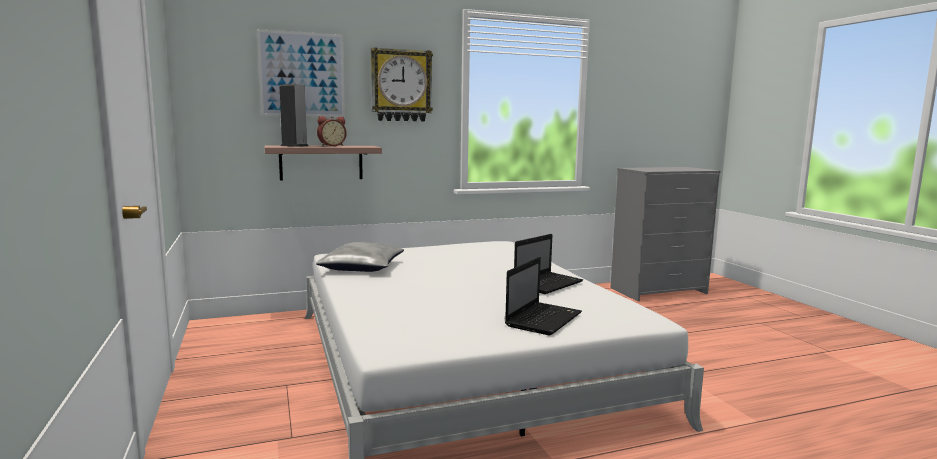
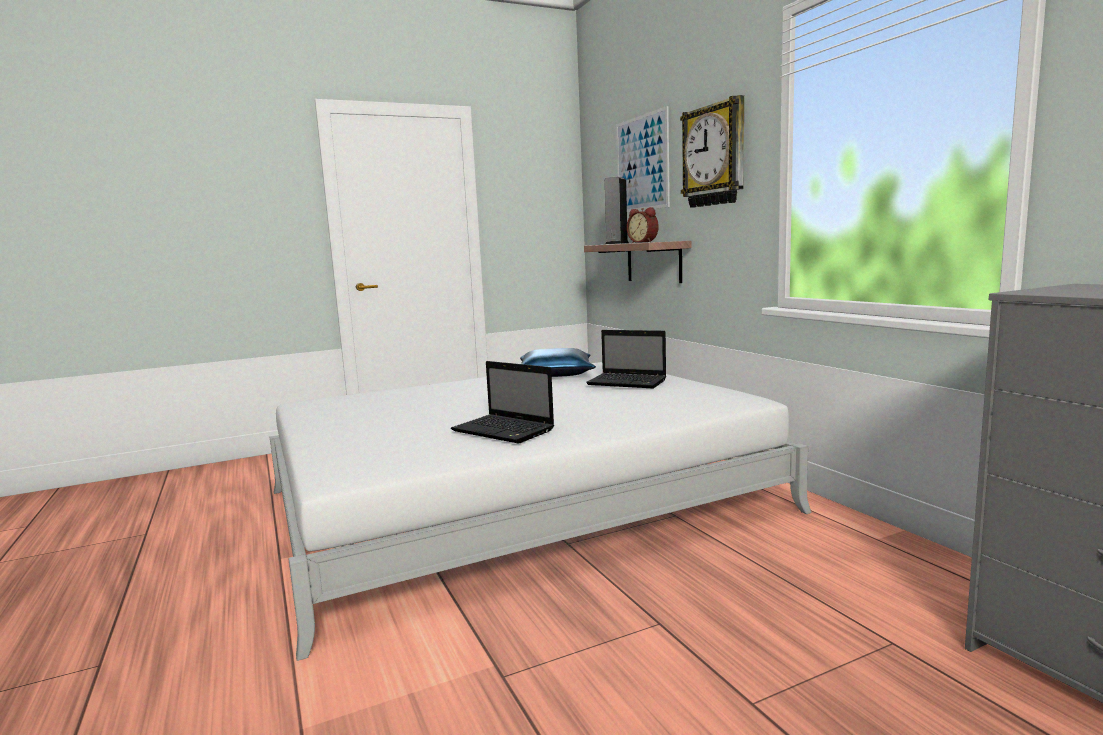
camera: 85 degrees right, 0 degrees up
(362, 267) = (556, 374): grey pillow -> blue pillow
(544, 319) = (359, 435): laptop -> laptop (628, 382)

